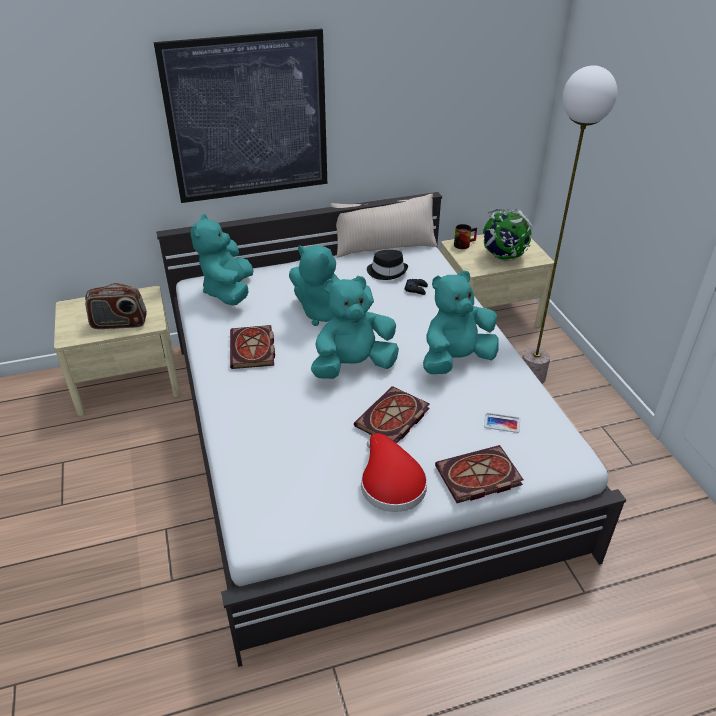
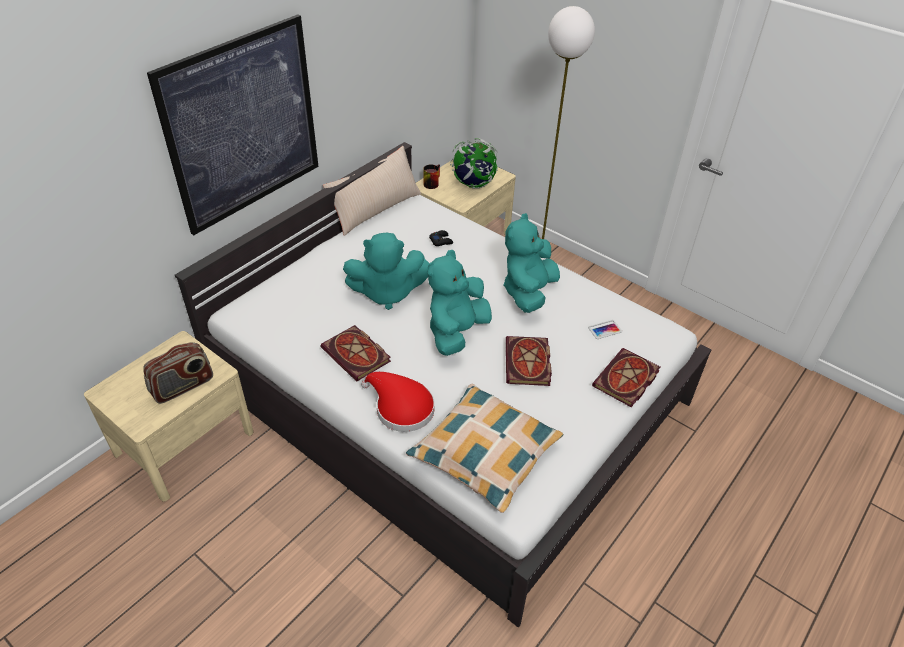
camera: 35 degrees left, 5 degrees up
(229, 292) = (276, 308): turquoise plush toy -> none
(275, 473) = (485, 453): none -> pillow
(387, 271) = (401, 233): black hat -> none
(390, 483) = (574, 415): red hat -> red hat (400, 408)

